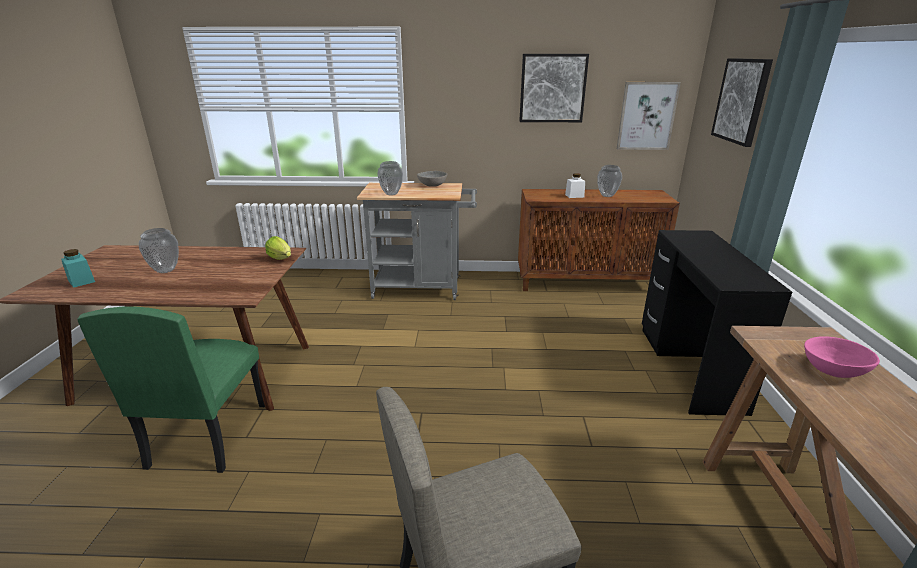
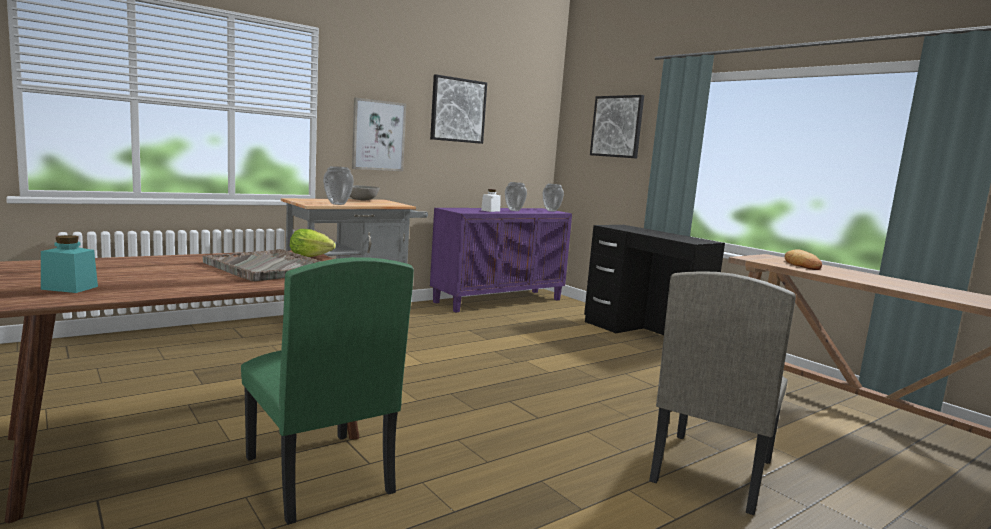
camera: 40 degrees left, 15 degrees down
(166, 270) = (182, 272): vase -> vase (551, 210)
(222, 272) = (268, 268): none -> grey tray
(586, 283) = (499, 300): brown cabinet -> purple cabinet
(646, 116) = (527, 142): picture -> picture (378, 135)
(834, 371) = (801, 265): pink bowl -> bread

